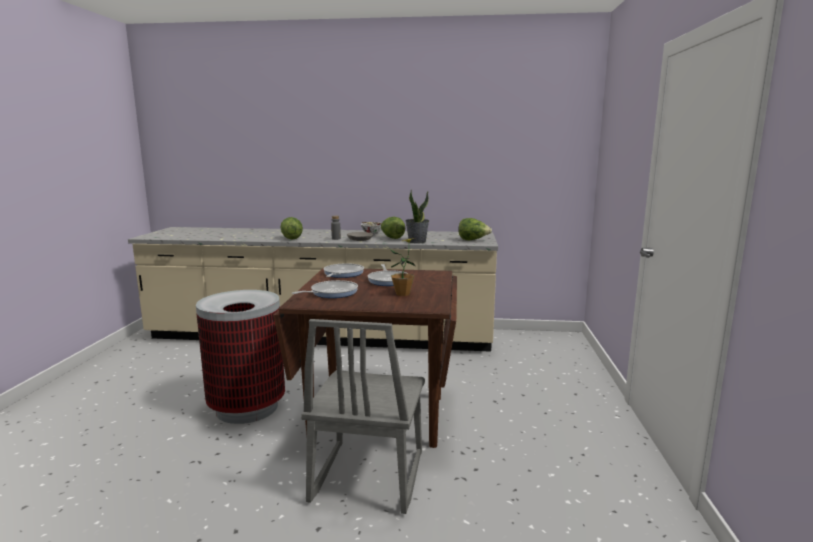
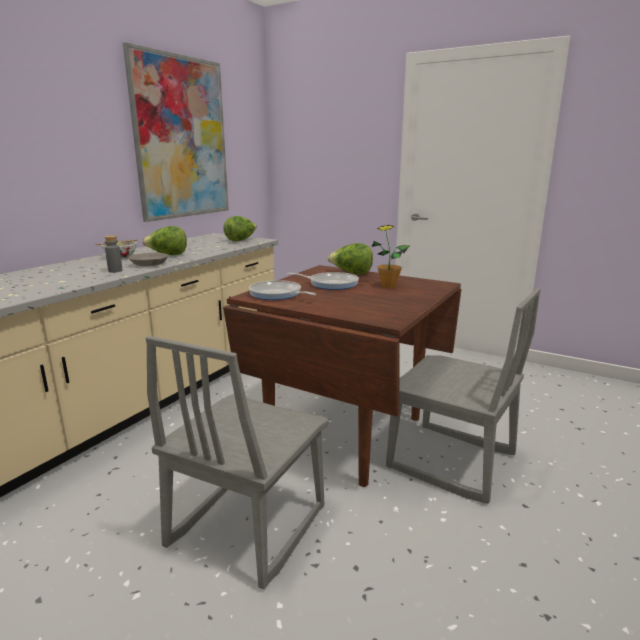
camera: 65 degrees left, 5 degrees up
(247, 408) = (246, 526): trash can -> grey chair
(292, 238) = (53, 286): lettuce -> lettuce (351, 273)
(331, 293) = (358, 306): frying pan -> none
(417, 241) = (209, 252): potted plant -> none
(470, 149) = (181, 138): none -> picture

